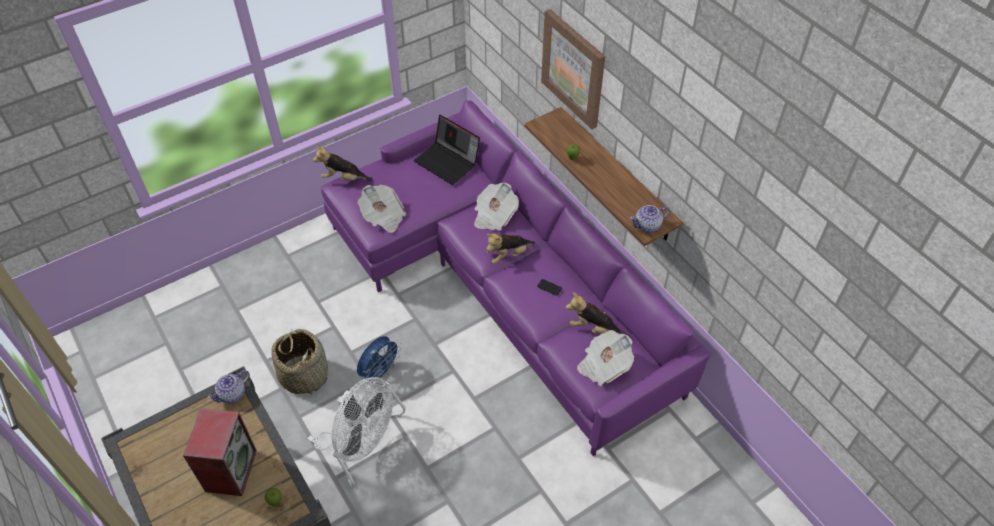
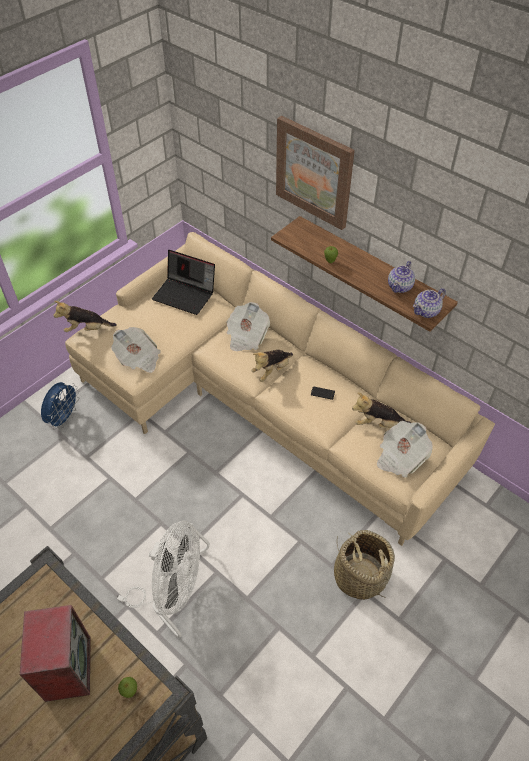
camera: 15 degrees left, 0 degrees up
(233, 394) = (44, 580): teapot -> teapot (400, 286)
(304, 375) = (94, 534): basket -> basket (360, 575)
(380, 372) = (170, 513): blue fan -> blue fan (64, 418)
(504, 285) = (264, 401): purple sofa -> beige sofa

